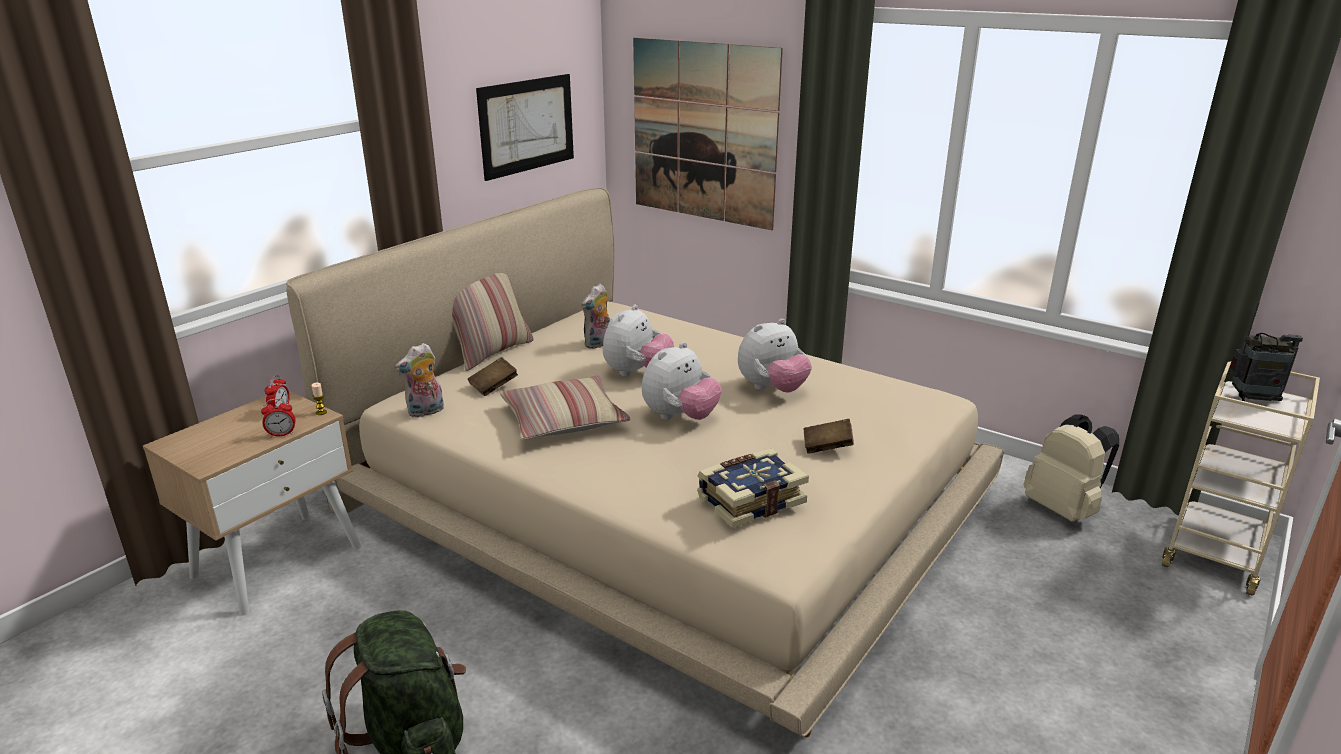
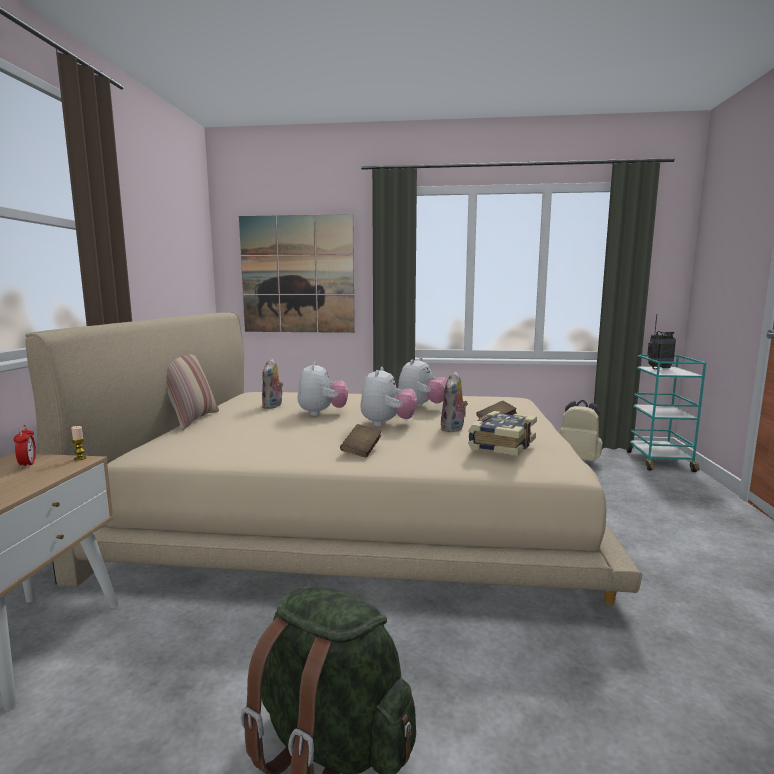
camera: 30 degrees left, 15 degrees down
(282, 434) = (50, 477): alarm clock -> none
(425, 412) = (176, 453): plush toy -> plush toy (453, 430)
(494, 386) = (219, 433): brown book -> brown book (361, 451)
(527, 125) = (175, 264): picture -> none
(563, 420) = (304, 439): pillow -> none
(1213, 552) = (658, 461): beige cart -> turquoise cart

